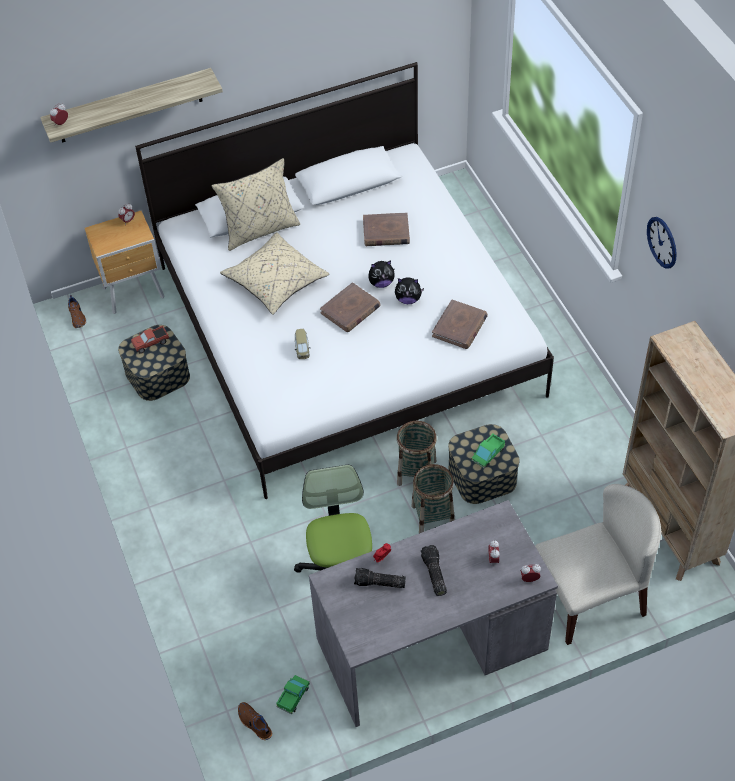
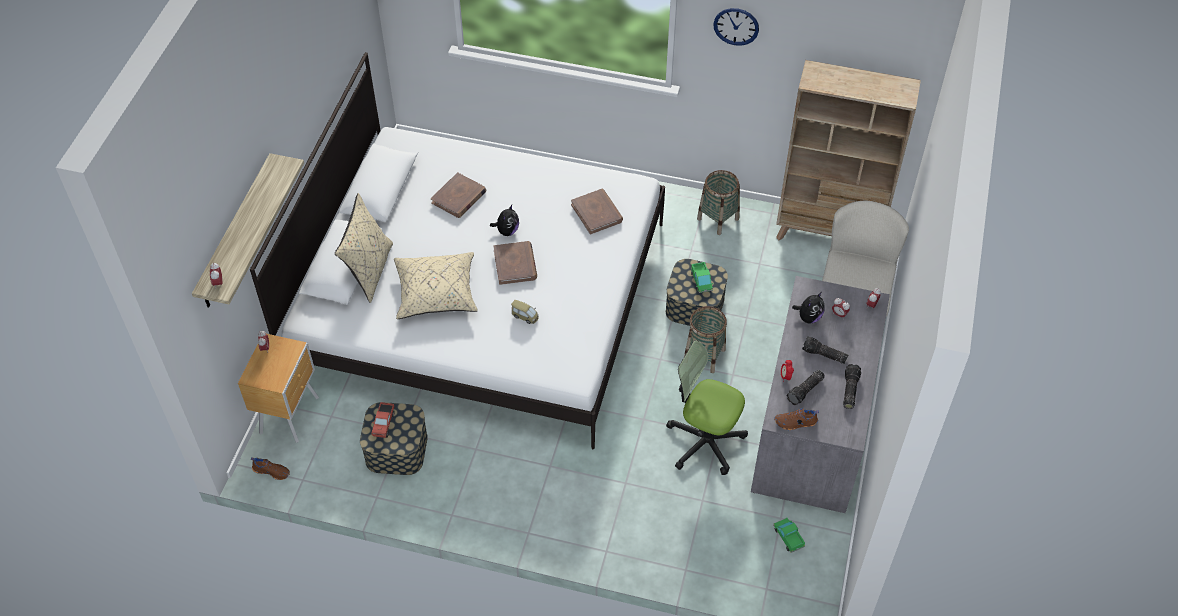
camera: 55 degrees left, 0 degrees up
(254, 723) = (792, 577): brown shoe -> brown shoe (795, 423)
(408, 299) = (539, 226): plush toy -> plush toy (808, 317)
(410, 617) = (849, 390): none -> flashlight
(416, 472) = (657, 340): basket -> basket (718, 219)

